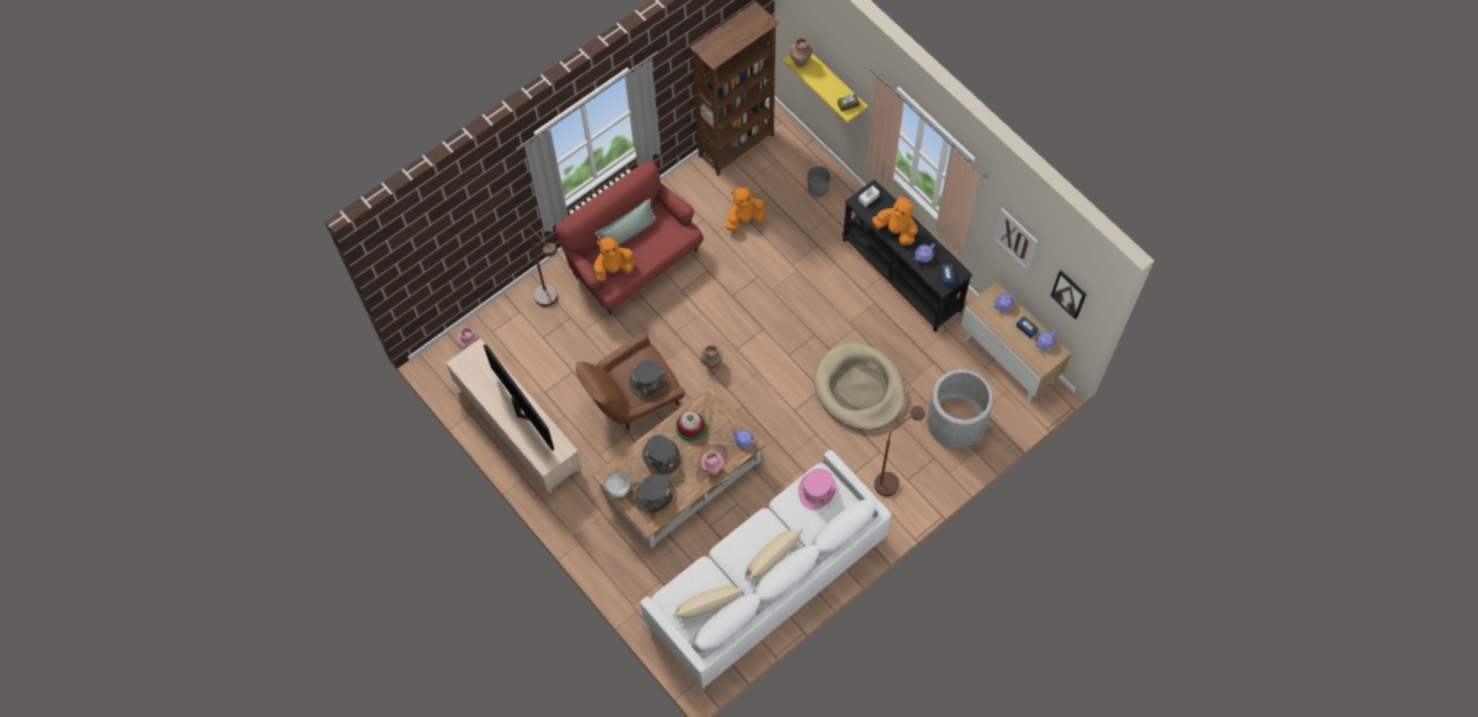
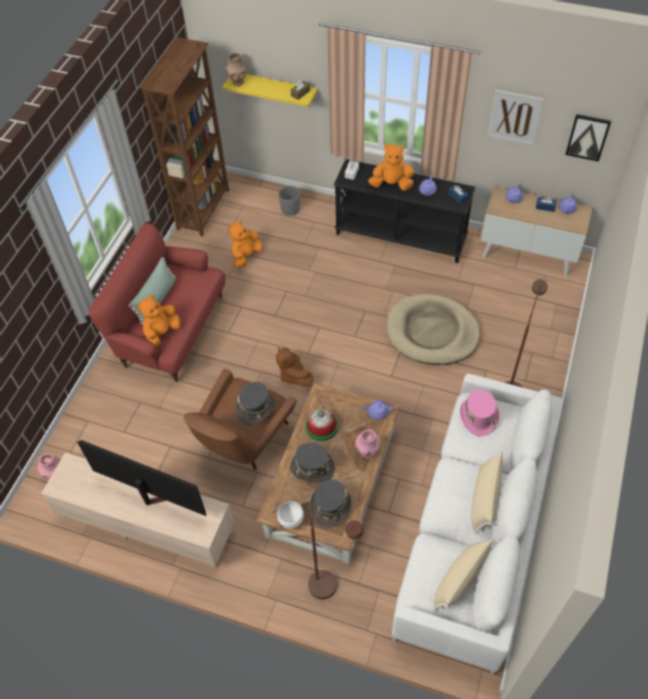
camera: 30 degrees left, 10 degrees down
(551, 300) = (112, 397): brown floor lamp -> brown floor lamp (330, 586)
(711, 363) = (293, 375): brown vase -> brown plush toy
(956, 421) = (526, 317): grey planter -> none

